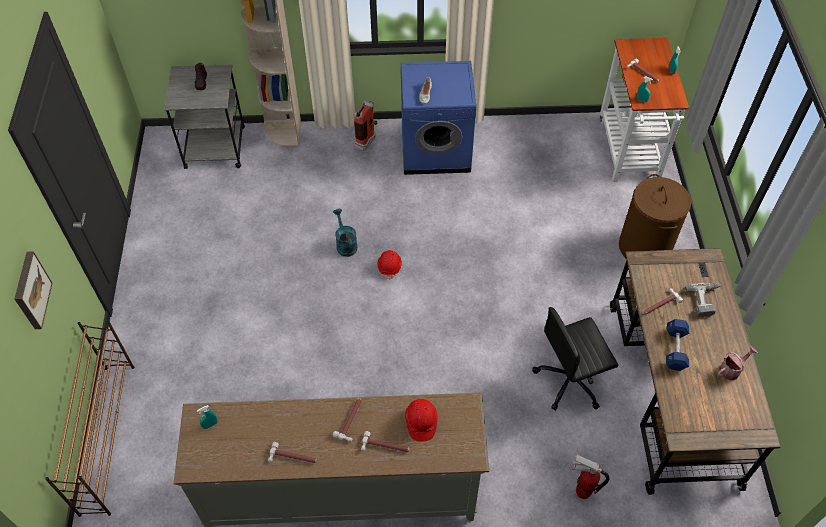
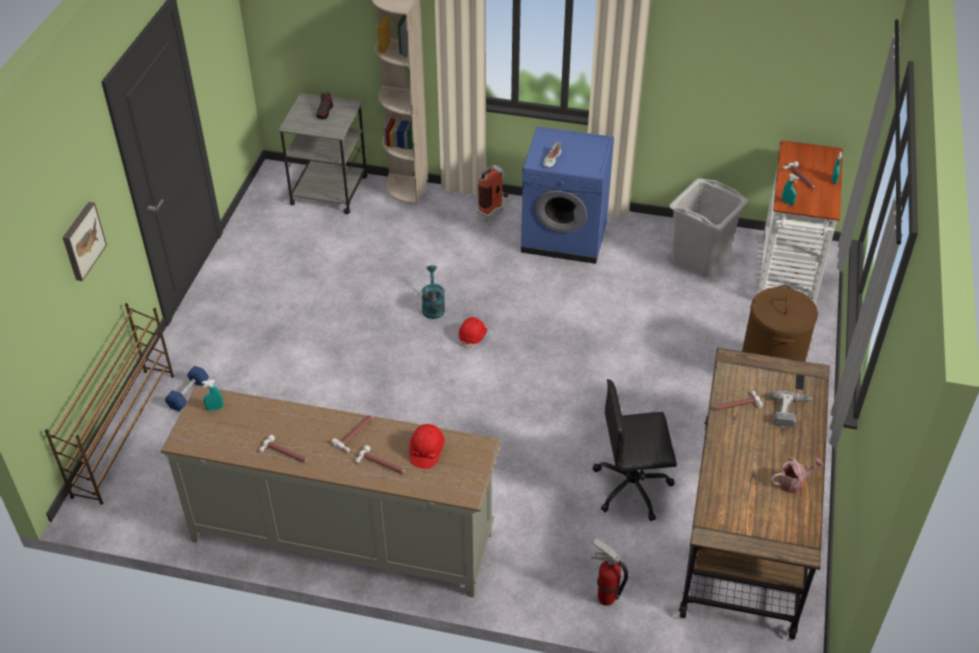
camera: 15 degrees right, 10 degrees down
(554, 149) = (699, 258): none -> grey laundry basket
(675, 349) = (736, 450): blue dumbbell -> blue dumbbell (188, 394)

